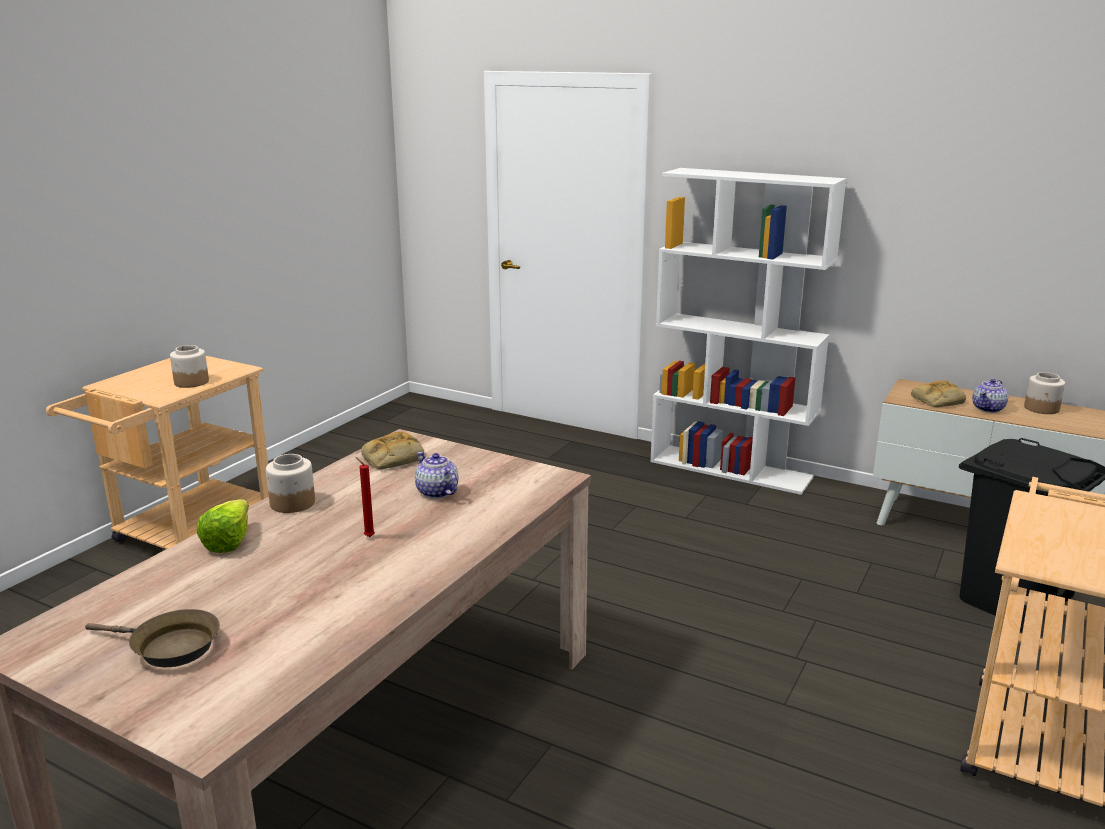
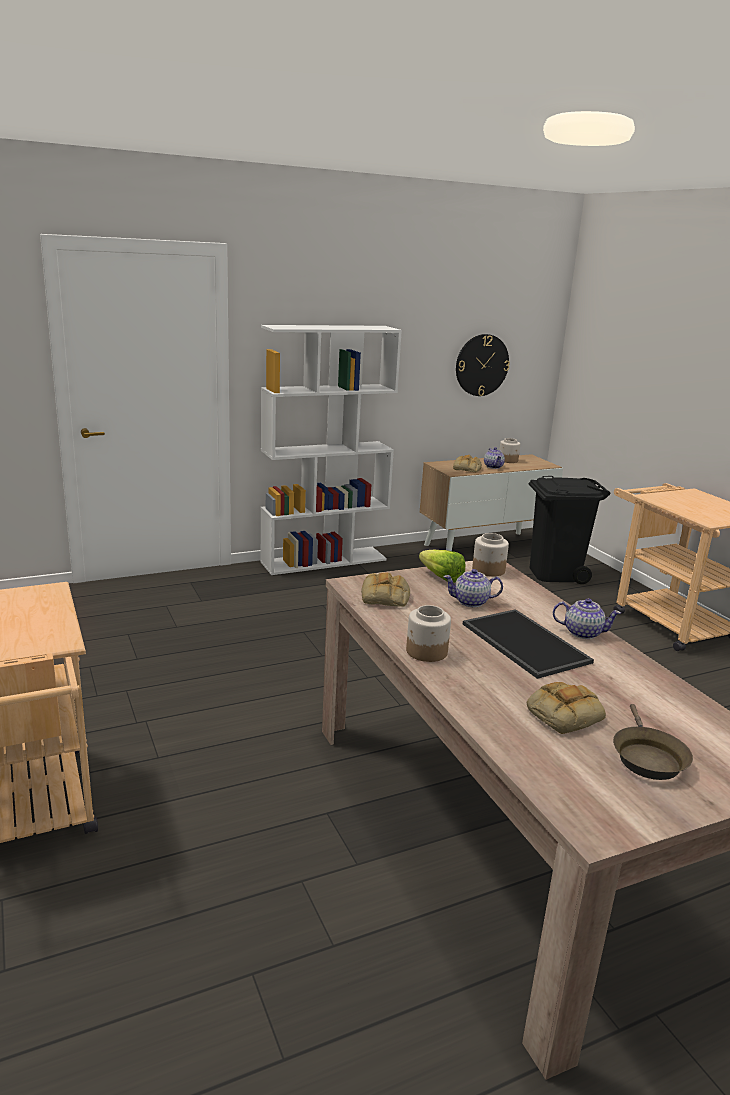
camera: 55 degrees left, 0 degrees up
(169, 647) = (646, 757): brown frying pan -> brown frying pan turned 135 degrees clockwise
(191, 382) = (42, 618): jar -> jar (488, 570)
(226, 589) = (564, 713): none -> bread
(233, 539) = (472, 690): lettuce -> lettuce (439, 576)
(368, 536) = (522, 642): red candle -> tray
(436, 559) = (582, 633): none -> teapot
(1021, 250) = (481, 365): none -> wall clock

